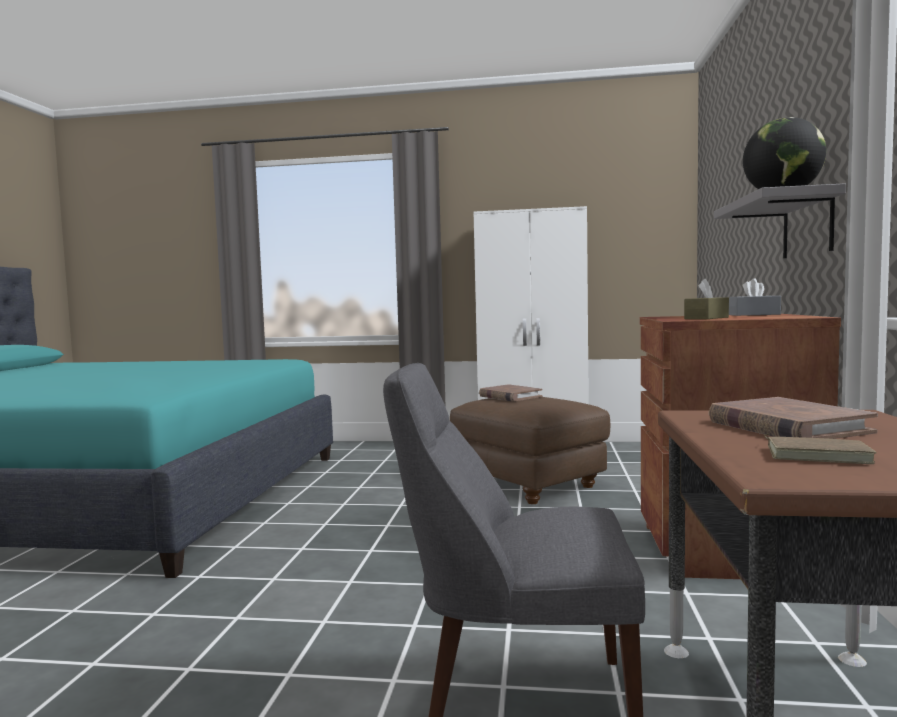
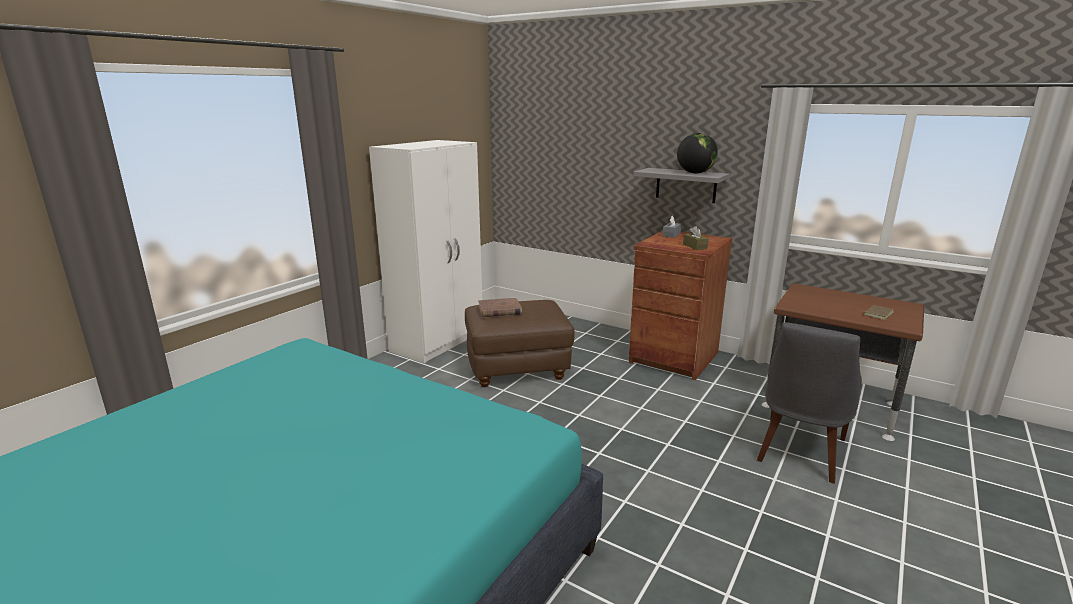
camera: 65 degrees left, 15 degrees up
(786, 427) = (826, 302): brown book -> none

